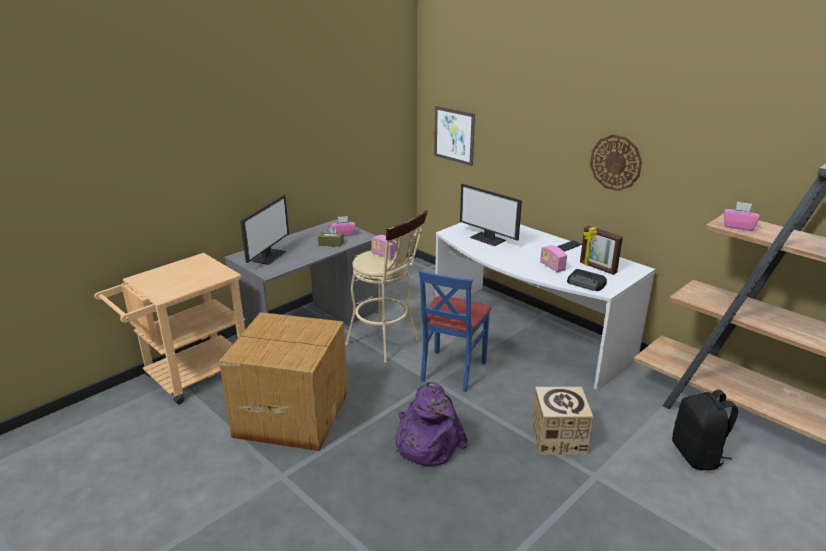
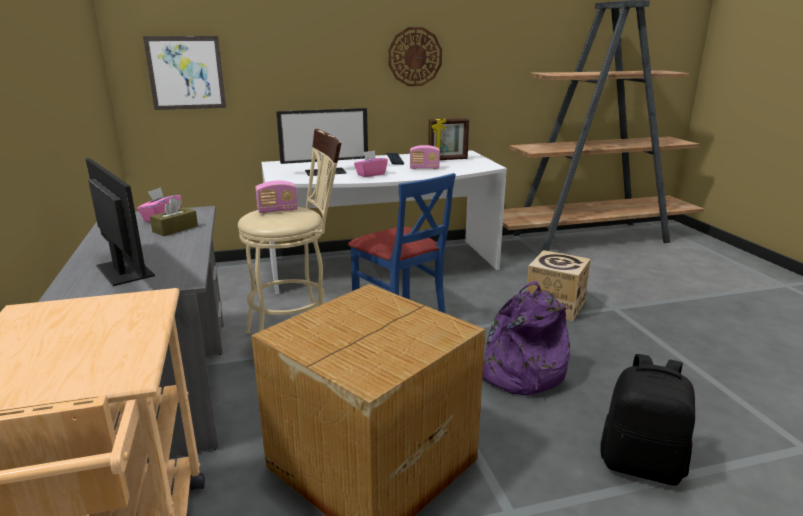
camera: 60 degrees left, 5 degrees down
(586, 283) = (471, 167): radio -> none
(697, 455) = (608, 266): black backpack -> black backpack (641, 464)
(738, 226) = (562, 74): pink tissue box -> pink tissue box (370, 174)

